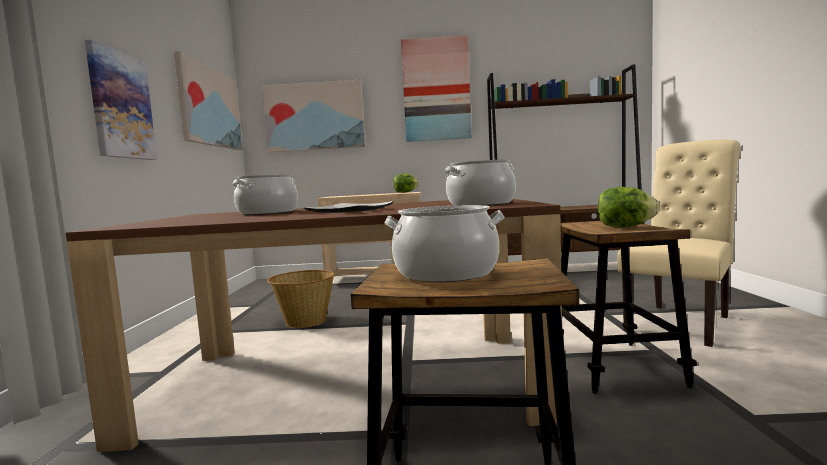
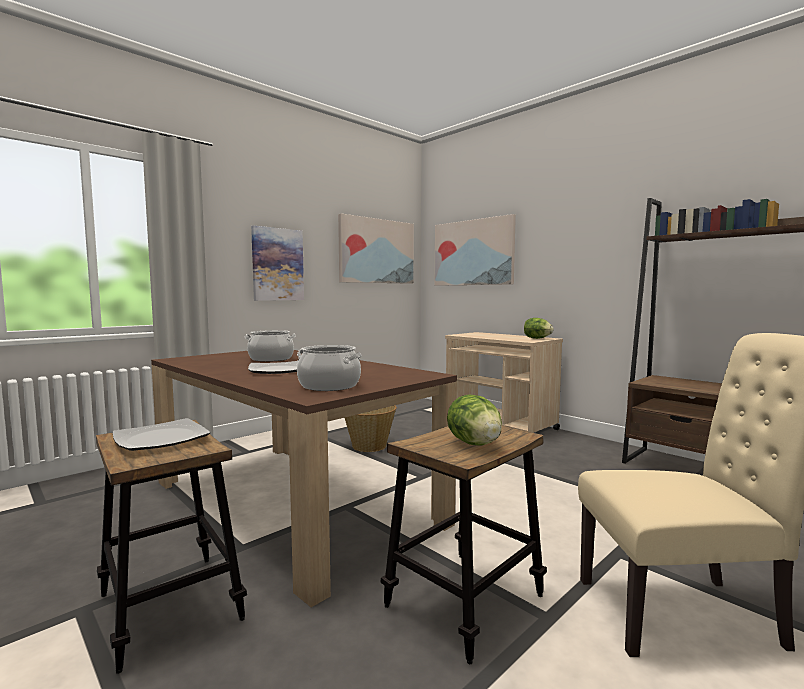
camera: 45 degrees right, 0 degrees up
(436, 90) = (593, 220): picture -> none
(446, 273) = (162, 438): cooking pot -> plate

